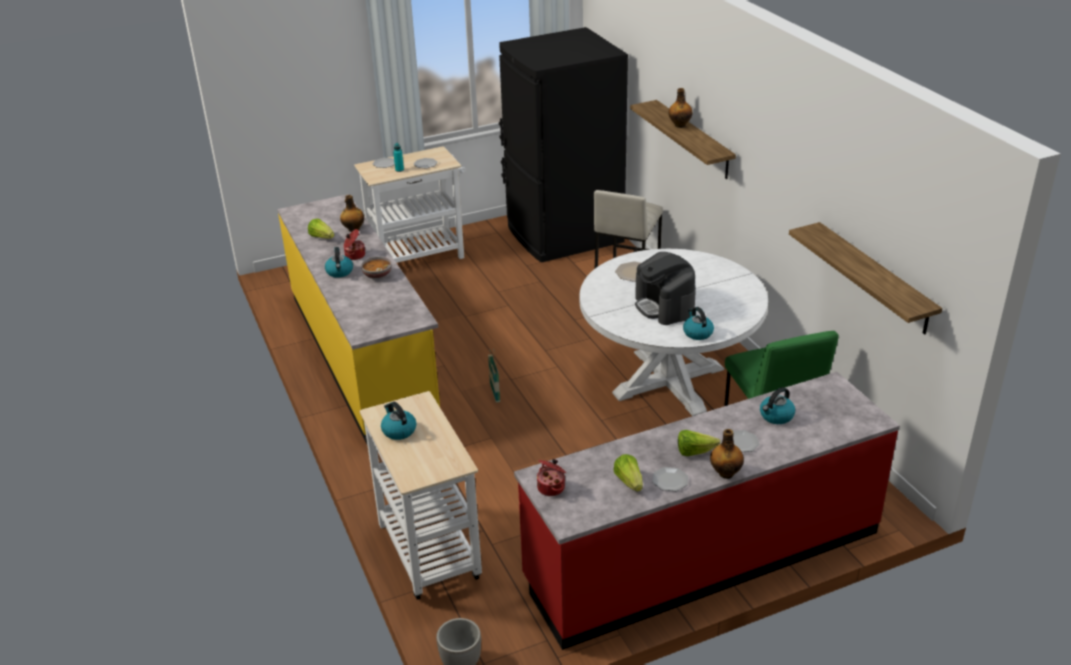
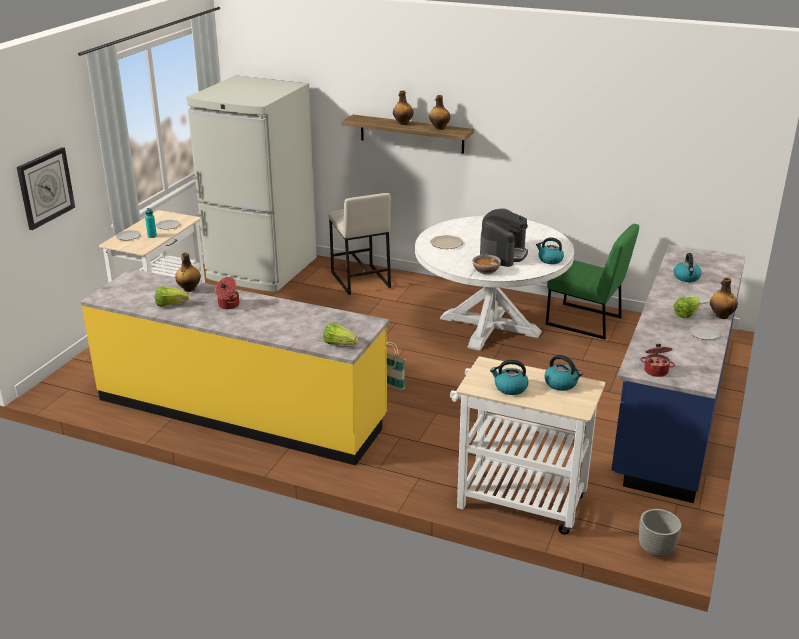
camera: 45 degrees left, 5 degrees down
(307, 101) = (45, 187): none -> wall clock
(340, 272) = (239, 320): kettle -> kettle (561, 383)
(377, 275) = (276, 310): bowl -> bowl (485, 271)
(563, 234) = (261, 268): black fridge -> white fridge
(629, 481) = (687, 345): lettuce -> lettuce (339, 344)
(664, 306) = (503, 254): coffee machine -> coffee machine turned 90 degrees counterclockwise
(702, 142) = (439, 128): none -> bottle
(702, 556) = (672, 408): red counter -> blue counter
(874, 278) = (658, 172): shelf -> none

